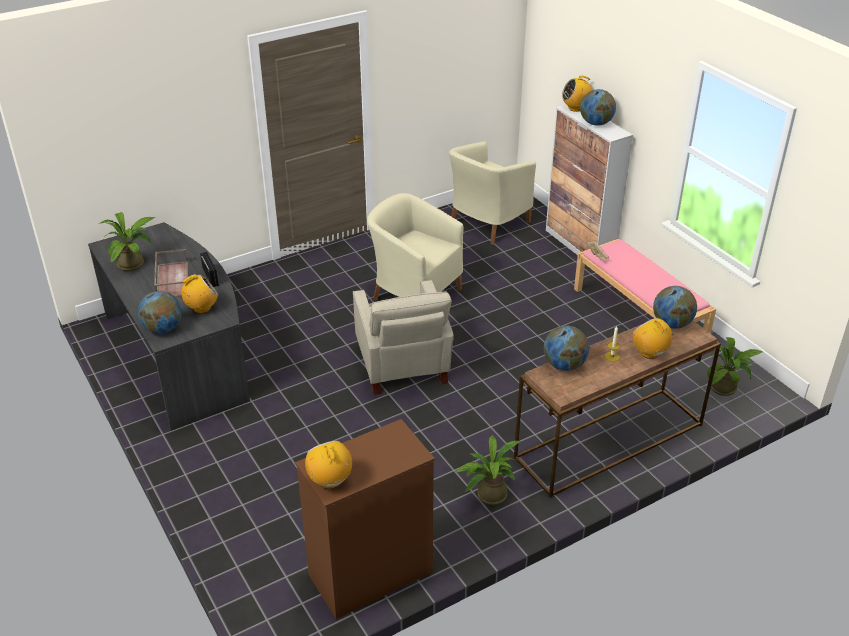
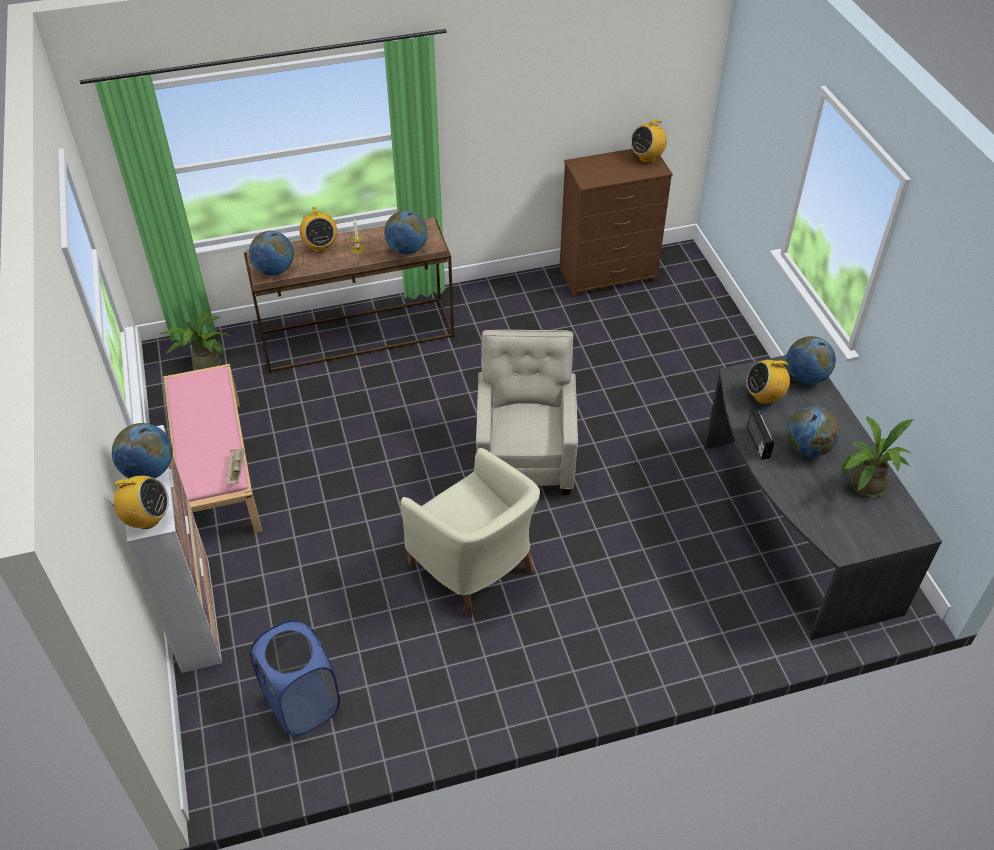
camera: 165 degrees left, 10 degrees up
(172, 280) = (807, 448): brown tray -> globe
(330, 481) = (647, 157): radio -> radio turned 60 degrees clockwise
(487, 223) = (302, 703): beige armchair -> blue laundry basket
(488, 495) = (492, 311): potted plant -> none

